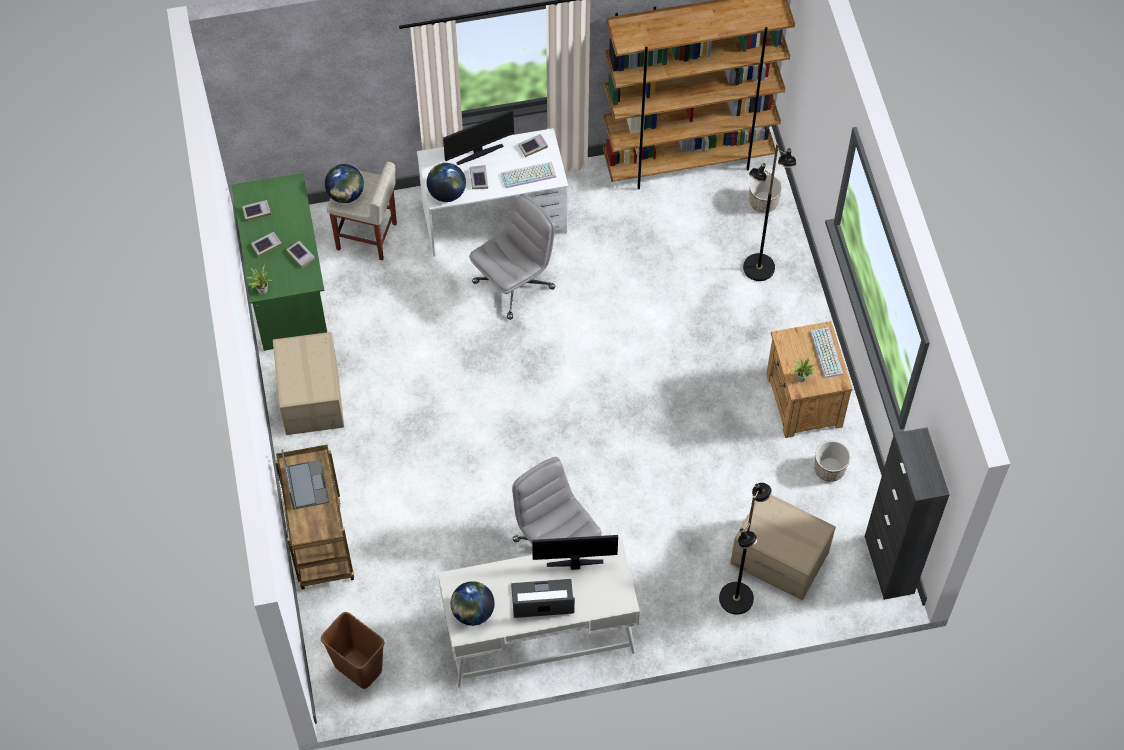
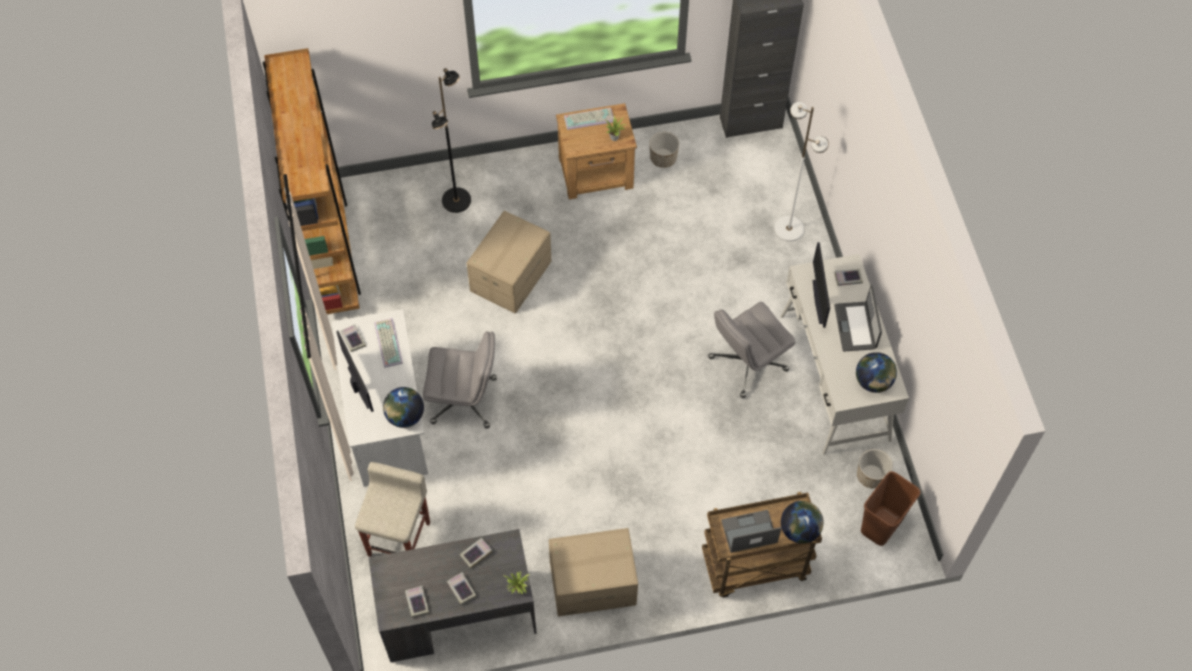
camera: 90 degrees left, 0 degrees up
(287, 287) = (458, 615): green desk -> grey desk
(346, 194) = (392, 520): globe -> globe (800, 530)
(478, 178) = (389, 387): book -> book (848, 278)
(514, 284) = (465, 400): grey office chair -> grey office chair turned 135 degrees clockwise
(737, 598) = (789, 228): black floor lamp -> white floor lamp
(763, 202) = (384, 194): planter -> planter (871, 476)
(780, 557) = (748, 196): cardboard box -> cardboard box (510, 276)

